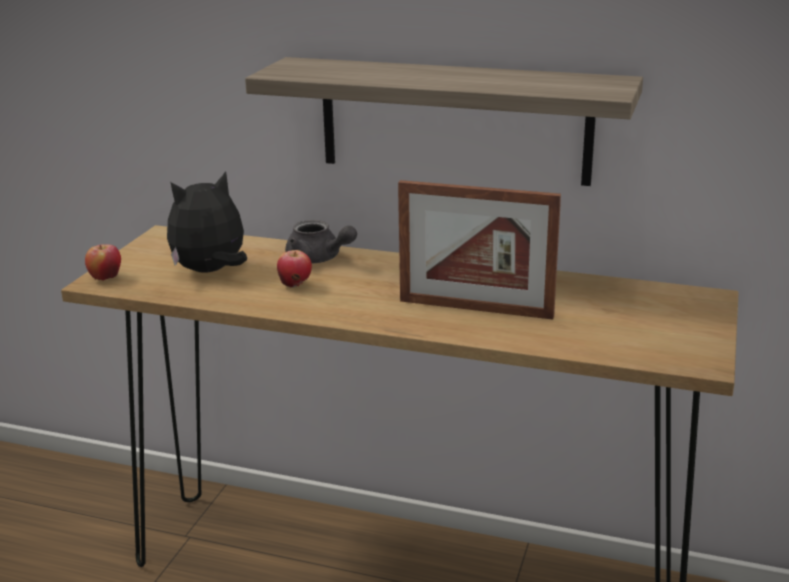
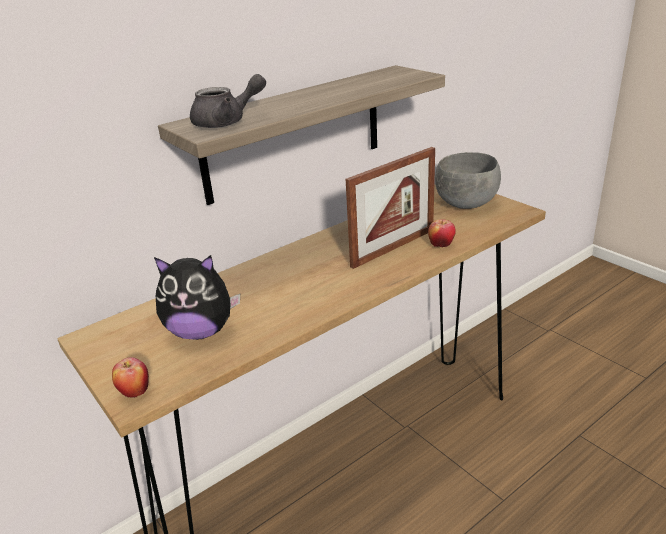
camera: 55 degrees left, 5 degrees up
(211, 271) = (201, 331): plush toy -> plush toy turned 90 degrees counterclockwise
(295, 285) = (278, 300): apple -> apple (441, 245)
(318, 259) = (246, 279): grey teapot -> grey teapot (227, 122)
(662, 322) = (466, 205): none -> grey bowl

